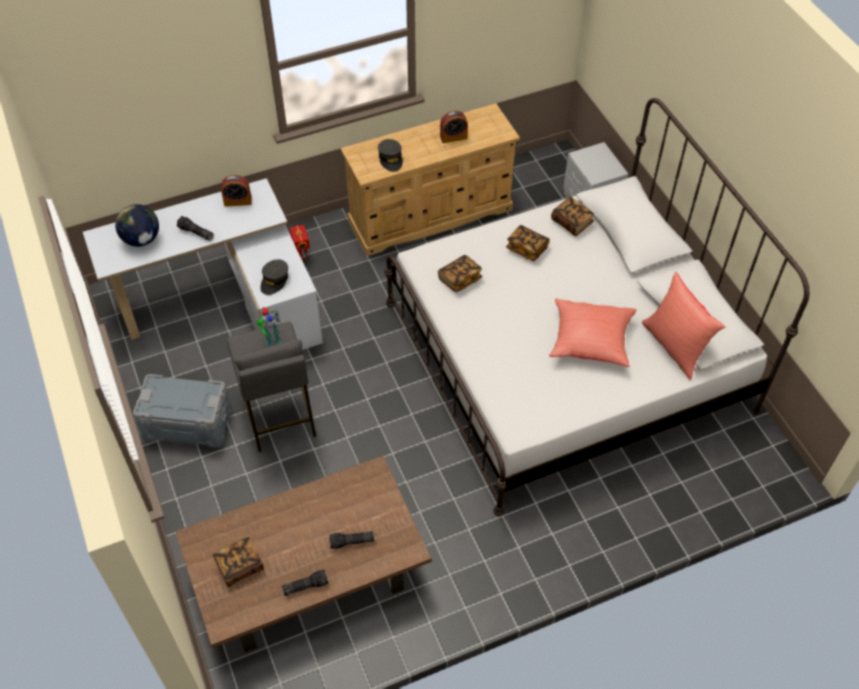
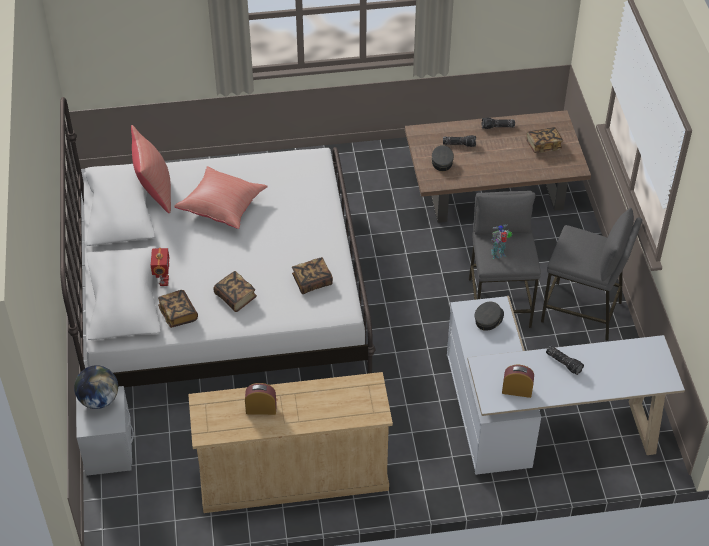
camera: 165 degrees left, 5 degrees down
(141, 239) = (620, 367): globe -> globe (99, 400)
(187, 422) = (581, 312): grey storage box -> grey stool
(302, 256) = (449, 456): toy robot -> toy robot (163, 281)
(390, 159) = (340, 396): grey cap -> grey cap (441, 161)

